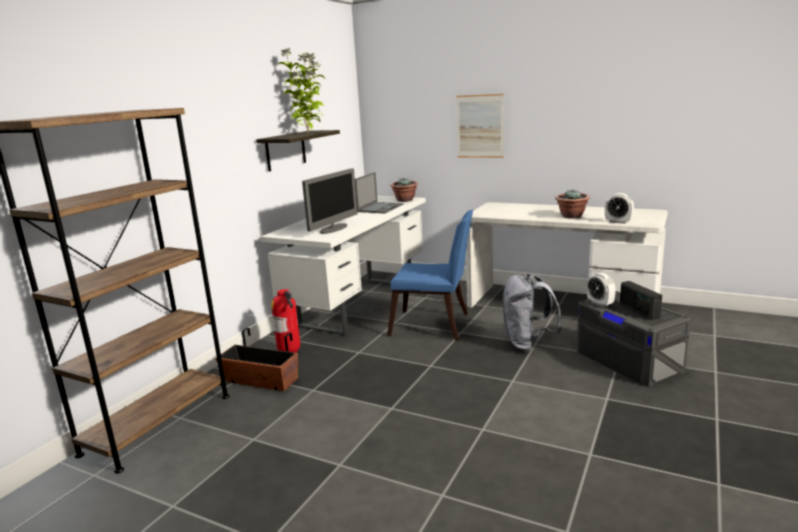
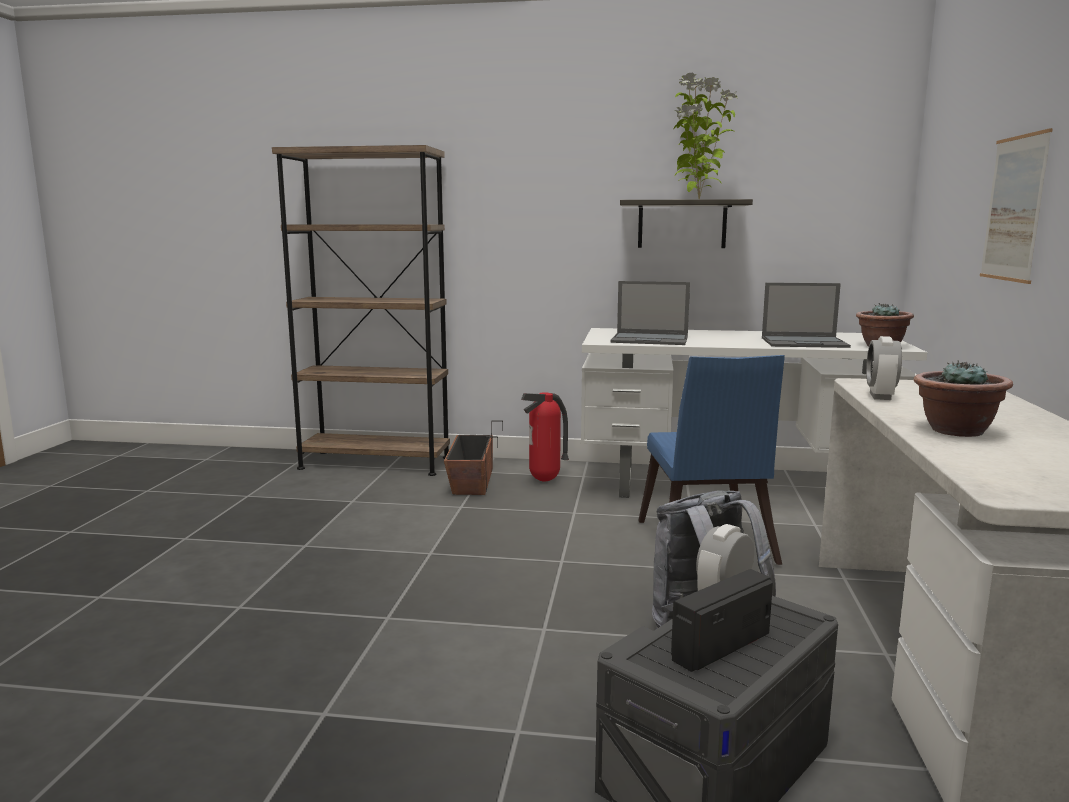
camera: 70 degrees right, 5 degrees down
(334, 229) = (651, 340): monitor -> laptop
(618, 222) = (966, 465): alarm clock -> alarm clock (880, 396)

